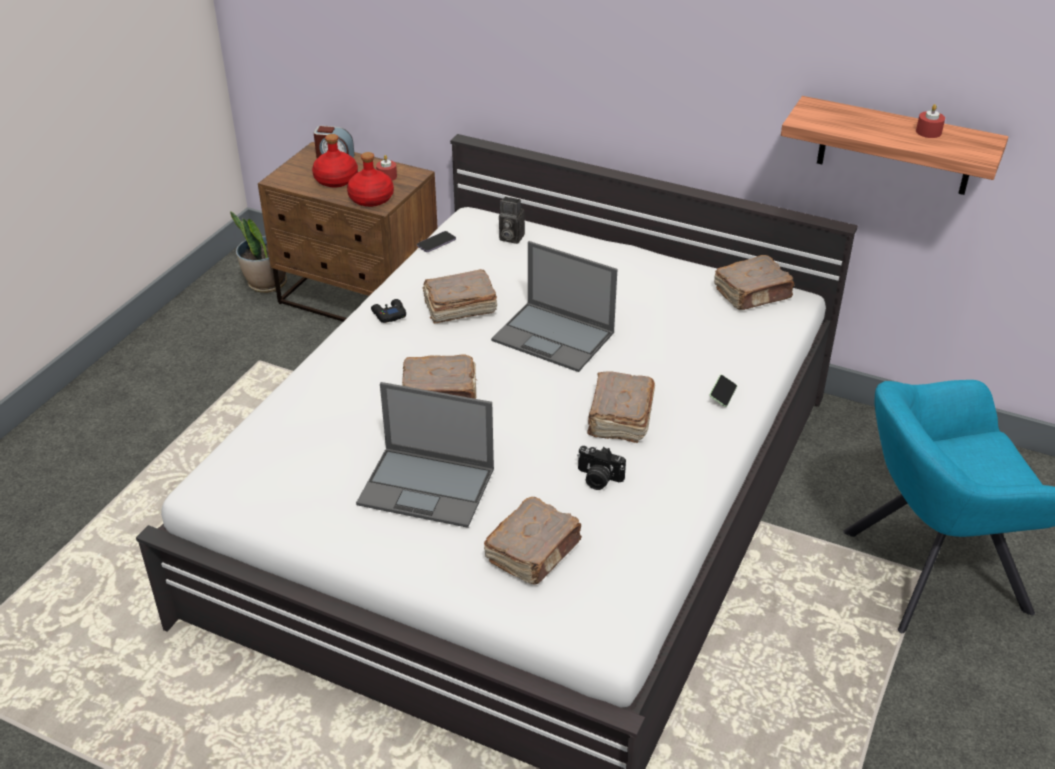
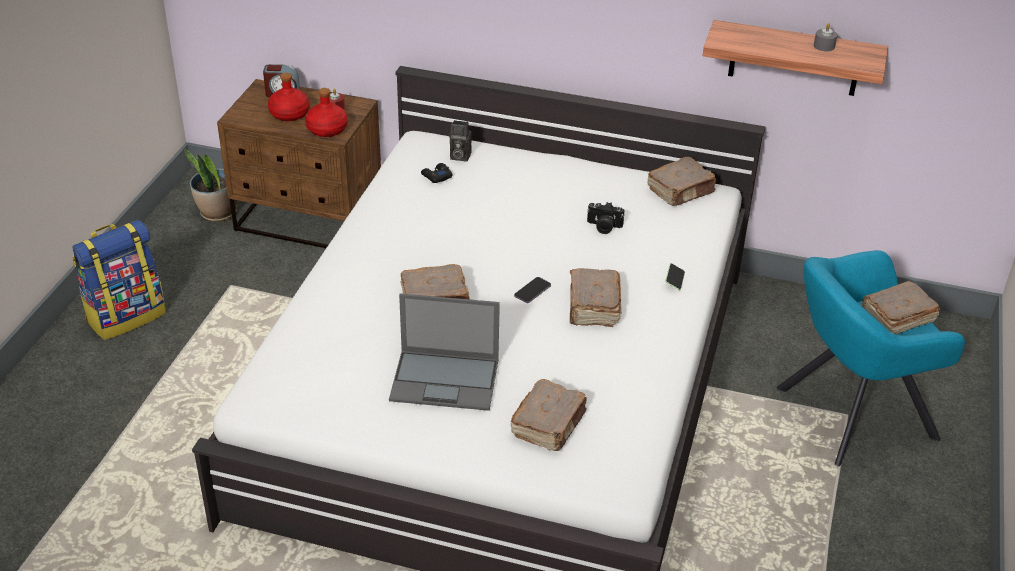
camera: 10 degrees left, 0 degrees up
(143, 384) = (126, 316): none -> backpack
(388, 314) = (370, 234): black game controller -> black game controller (436, 176)
(436, 243) = (394, 166): phone -> phone (532, 291)
(459, 308) = (430, 223): brown book -> brown book (895, 319)
(554, 337) = (521, 242): laptop -> none
(598, 479) = (587, 360): camera -> camera (603, 227)
(928, 132) = (824, 46): red candle -> grey candle

